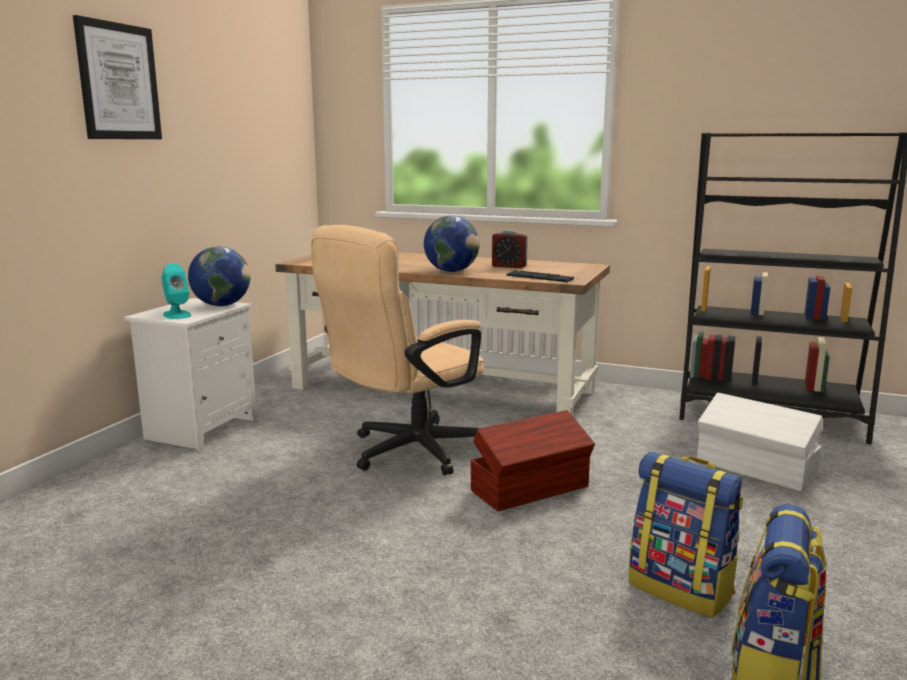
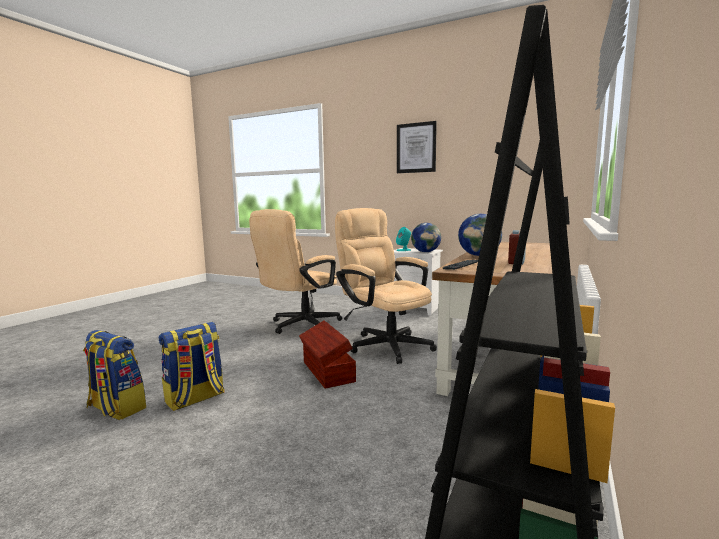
camera: 95 degrees right, 5 degrees down
(273, 541) = (299, 326): none -> beige office chair
(755, 469) = (333, 476): white storage box -> none

